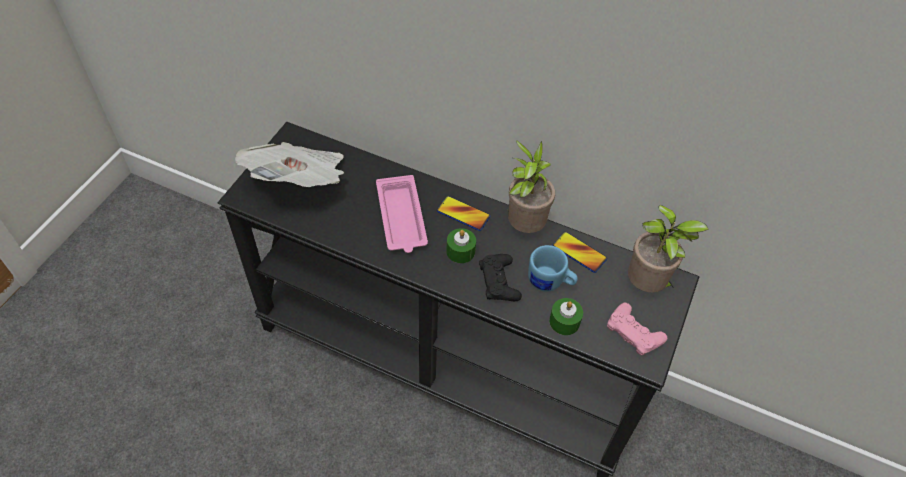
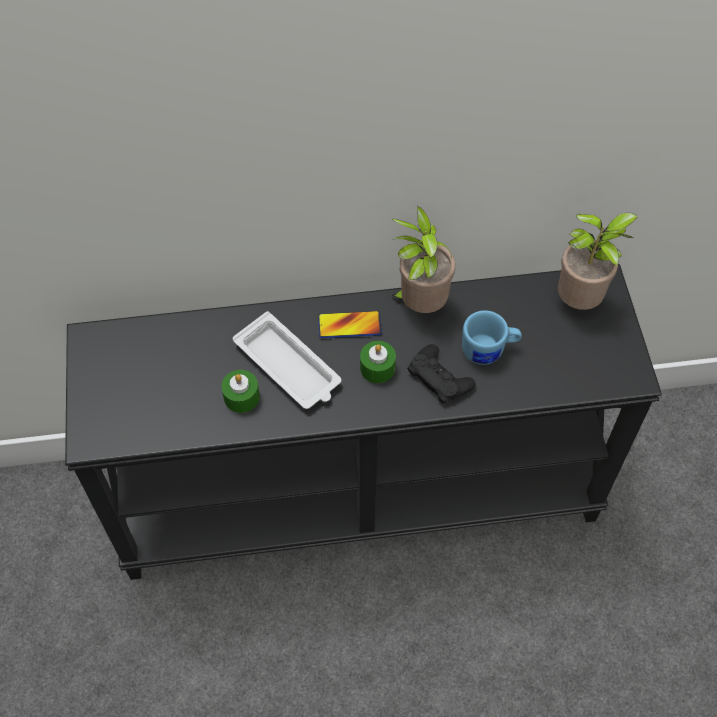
camera: 30 degrees left, 5 degrees up
(299, 182) = (143, 387): newspaper -> none
(401, 218) = (289, 366): pink tray -> white tray
(564, 321) = (531, 383): green candle -> green candle (241, 397)
(579, 252) = (494, 302): phone -> none
(634, 332) = (601, 356): pink game controller -> none

